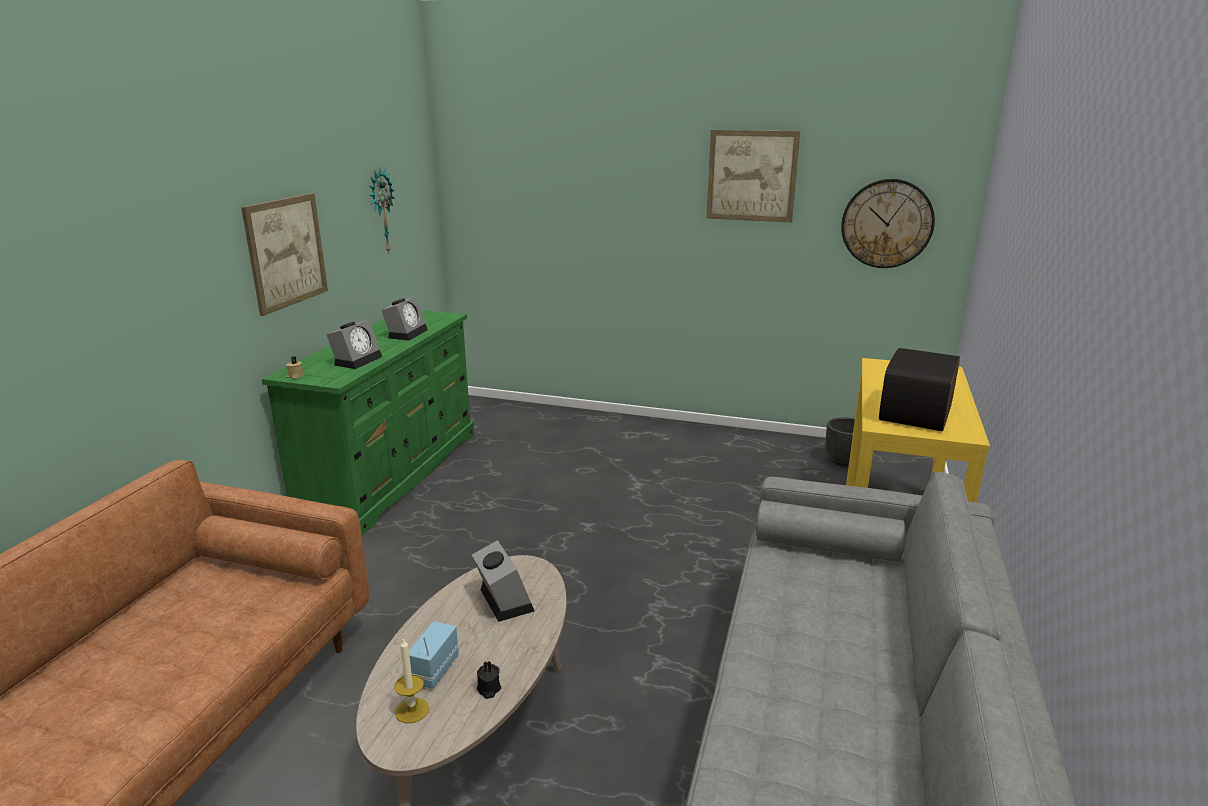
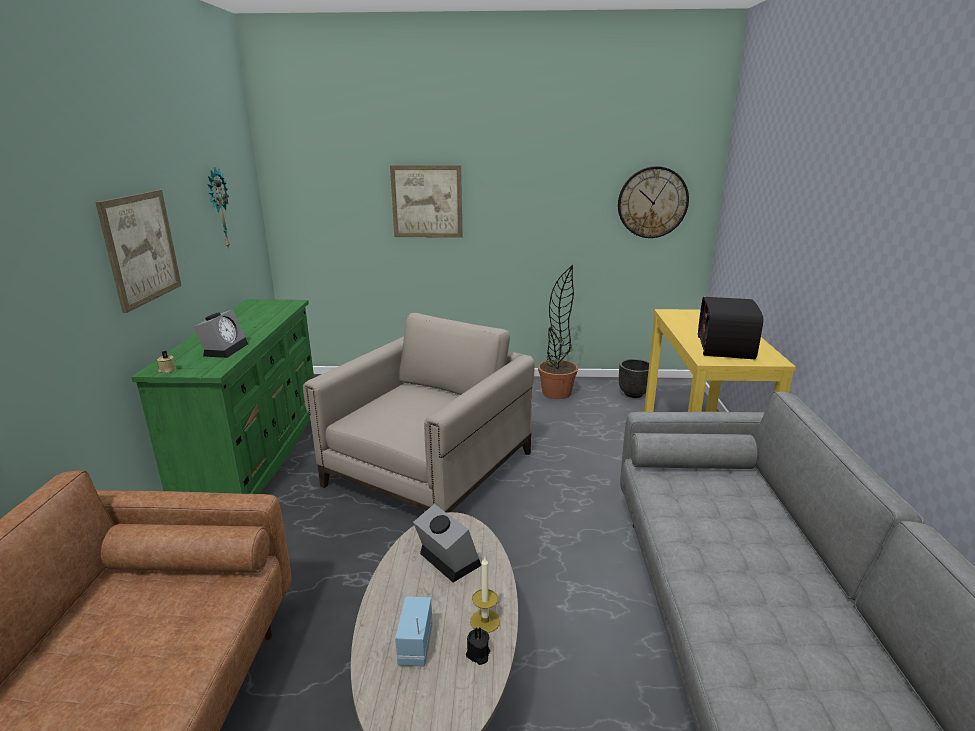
camera: 15 degrees left, 0 degrees up
(406, 333) = (260, 321): alarm clock -> none
(412, 710) = (413, 695): candle -> candle (485, 621)
(561, 515) = (429, 469): none -> beige armchair
(747, 449) = (556, 393): none -> potted plant
(752, 176) = (544, 167): picture -> picture (427, 201)

